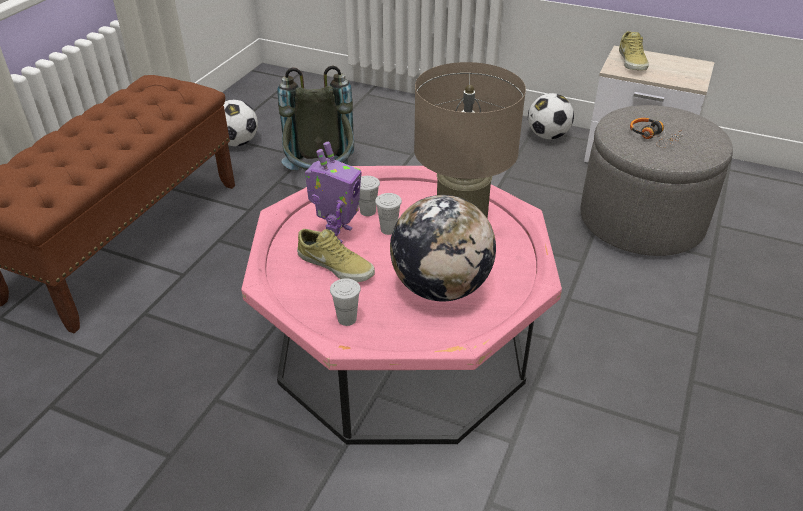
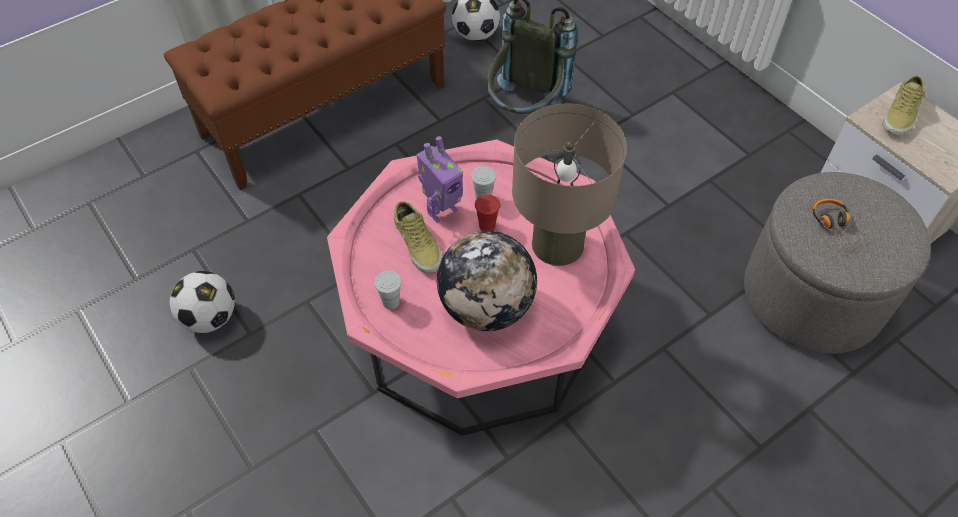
camera: 30 degrees right, 15 degrees up
(388, 229) = (487, 226): white cup -> red cup
(547, 136) = (796, 146): football -> football (210, 318)

